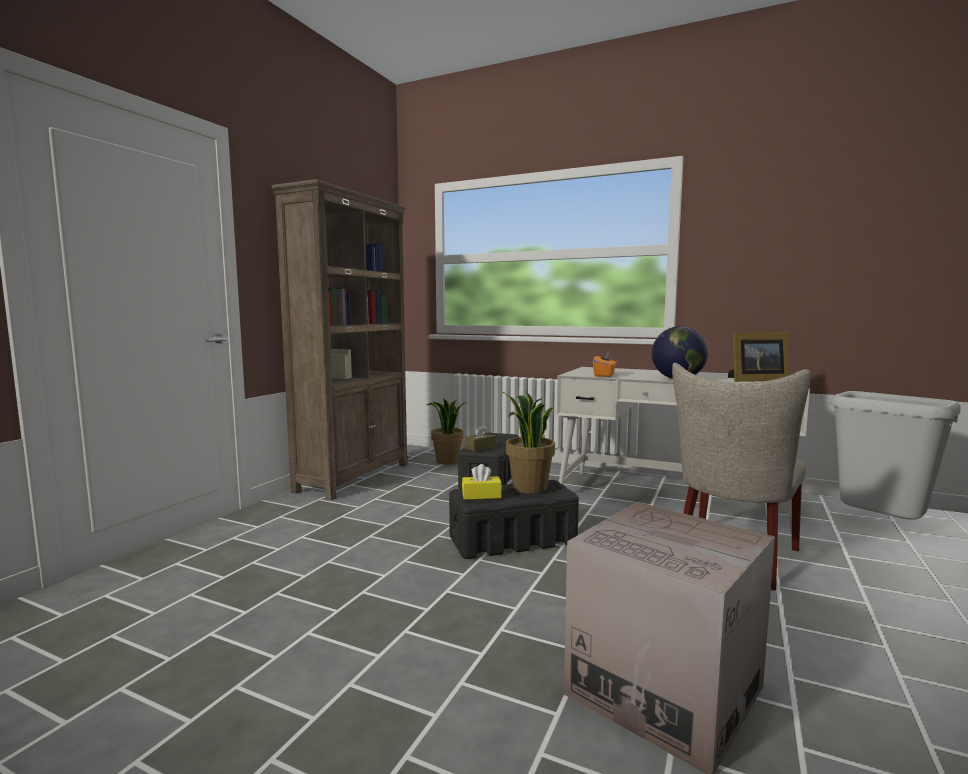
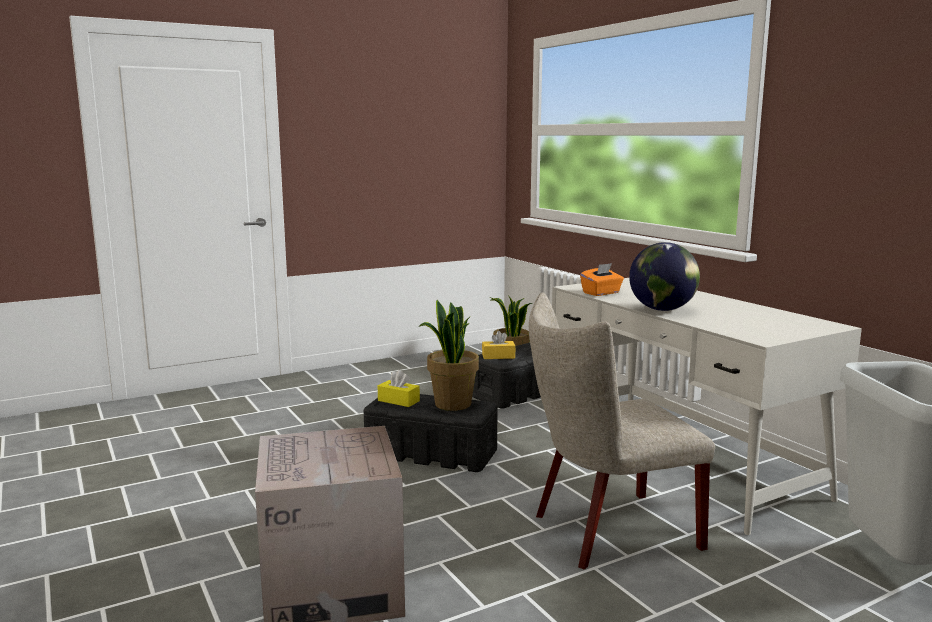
camera: 35 degrees right, 5 degrees up
(354, 477) = (402, 365): brown bookcase -> none
(480, 448) = (498, 356): brown tissue box -> yellow tissue box
(755, 380) = (757, 325): picture frame -> none

